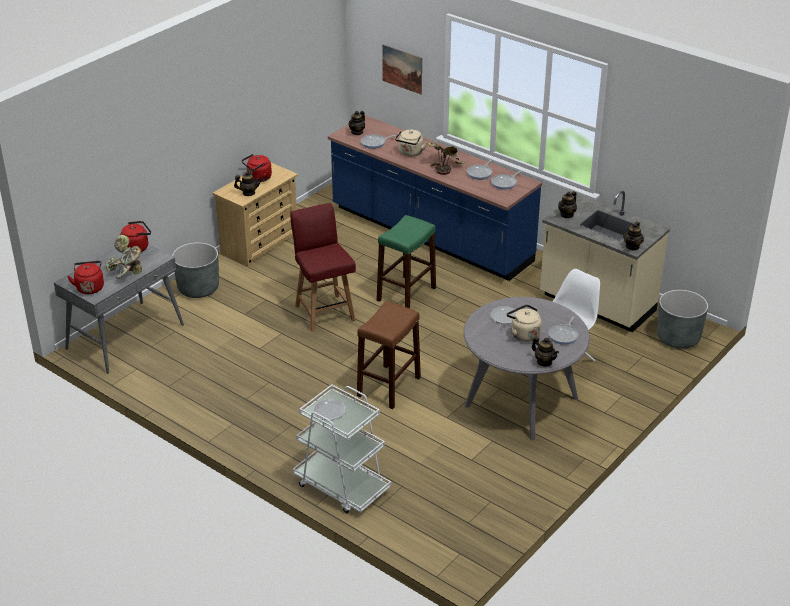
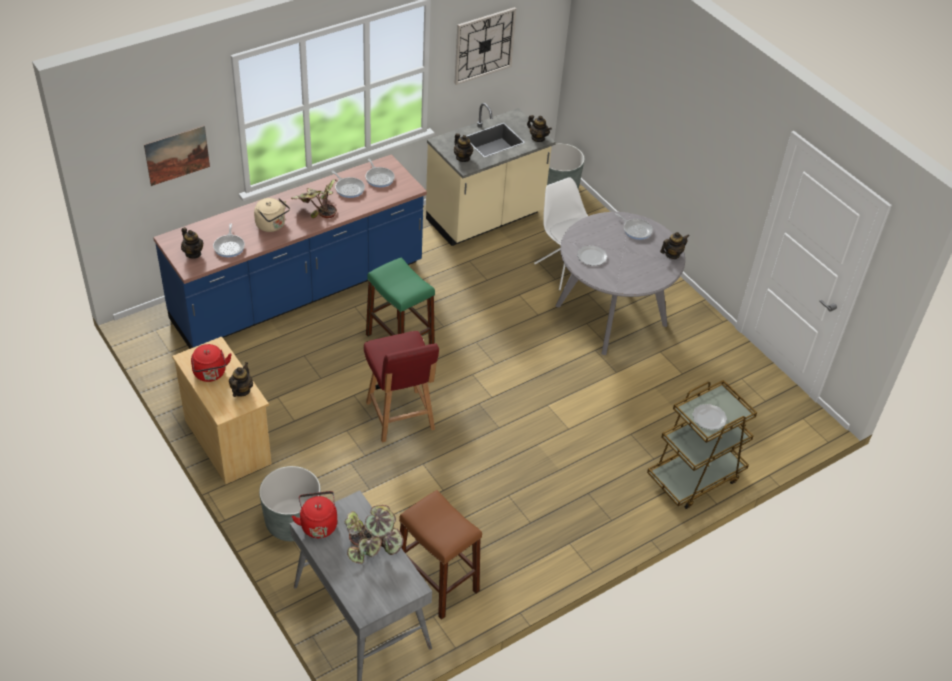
camera: 75 degrees left, 10 degrees up
(90, 287) = (390, 589): red kettle -> none
(324, 312) = (400, 417): red chair -> red chair turned 105 degrees counterclockwise
(341, 486) = (695, 477): white cart -> brown cart
(388, 386) = (553, 400): brown stool -> brown stool (437, 582)
(523, 334) = (625, 254): beige kettle -> none
(656, 146) = (484, 45): none -> wall clock

